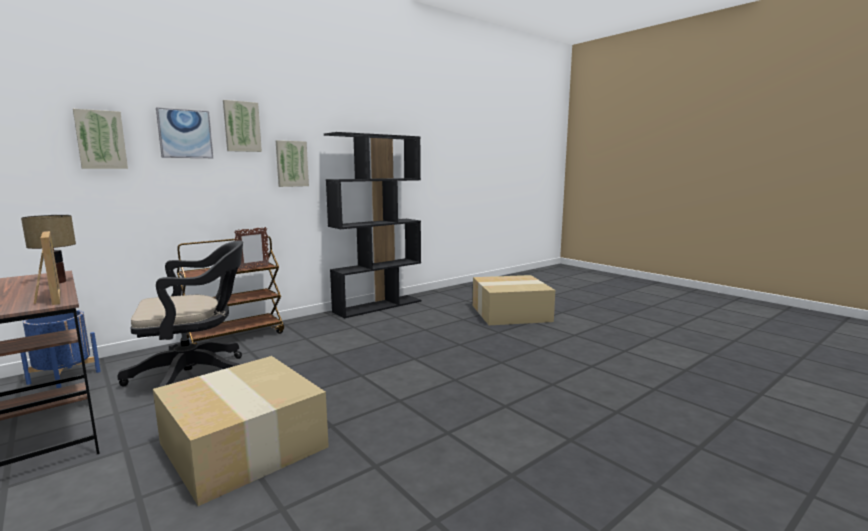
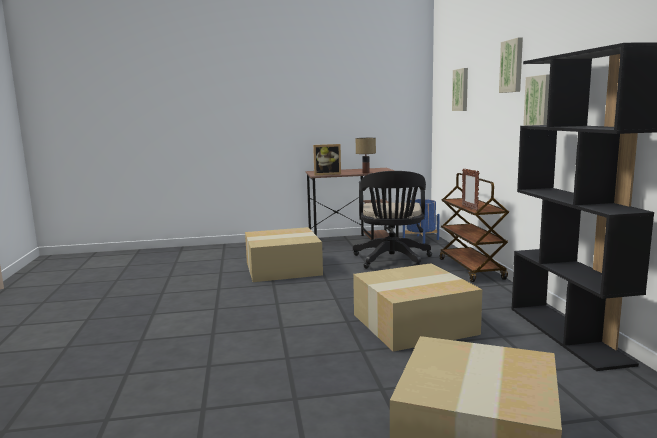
camera: 120 degrees right, 0 degrees up
(185, 134) = (487, 79): picture -> none
(400, 338) = (413, 325): none -> cardboard box

